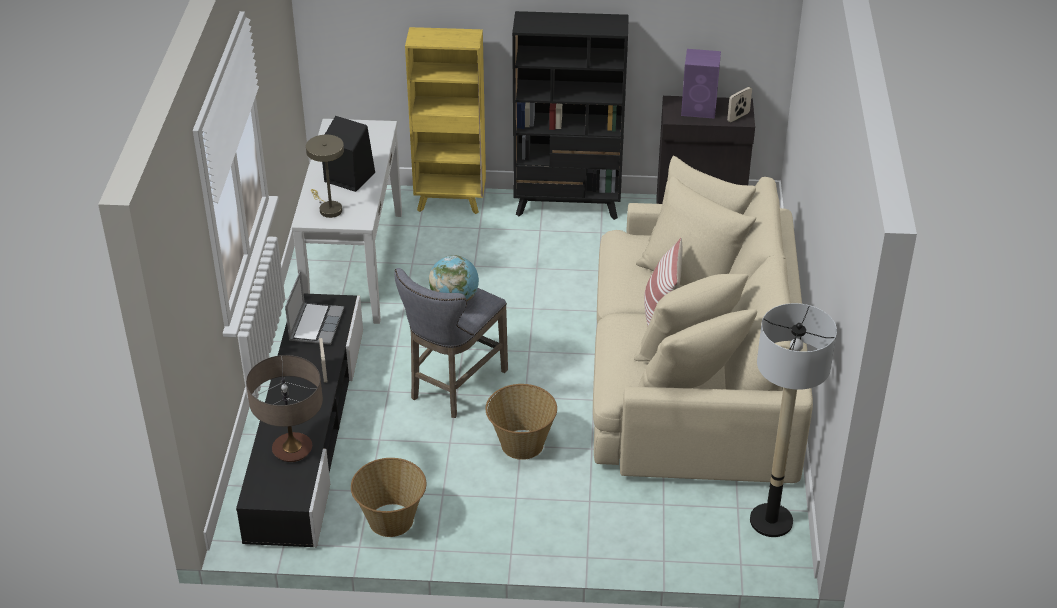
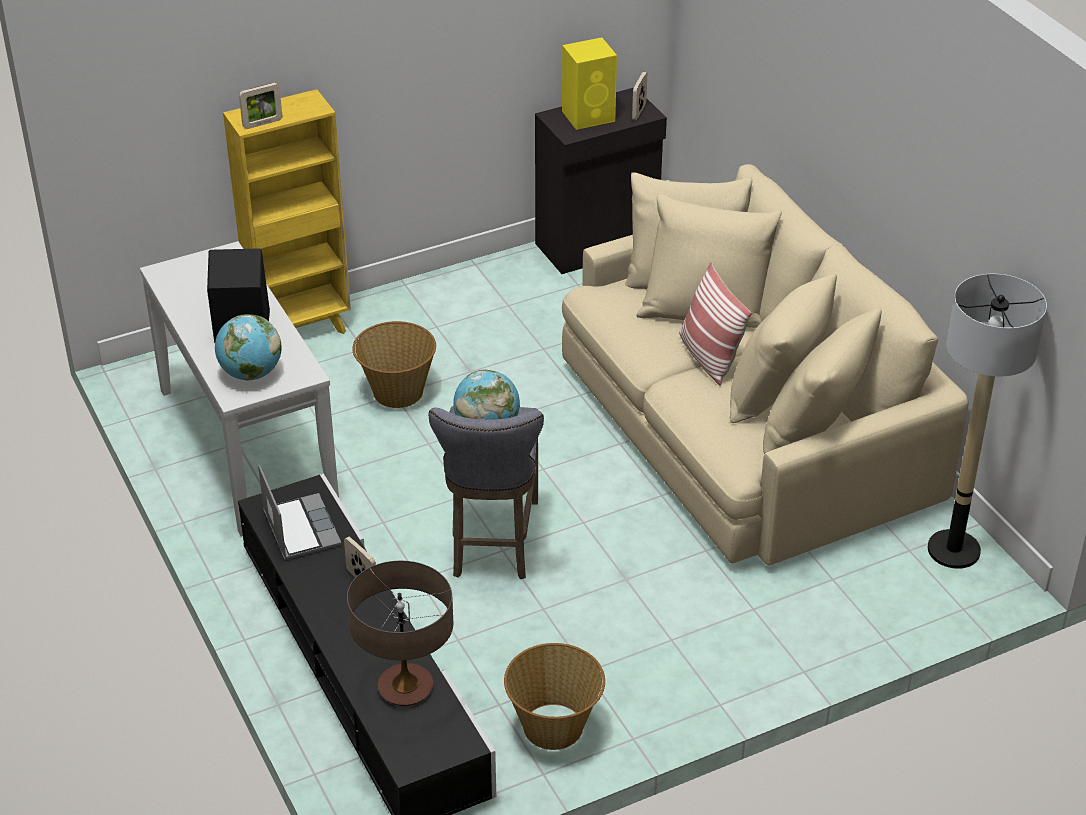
camera: 30 degrees left, 0 degrees up
(328, 208) = (250, 373): beige table lamp -> globe
(426, 42) = (262, 123): none -> picture frame
(521, 444) = (625, 577): basket -> basket (397, 392)
(568, 205) = (444, 287): black bookcase -> none
(699, 109) = (589, 116): purple speaker -> yellow speaker

